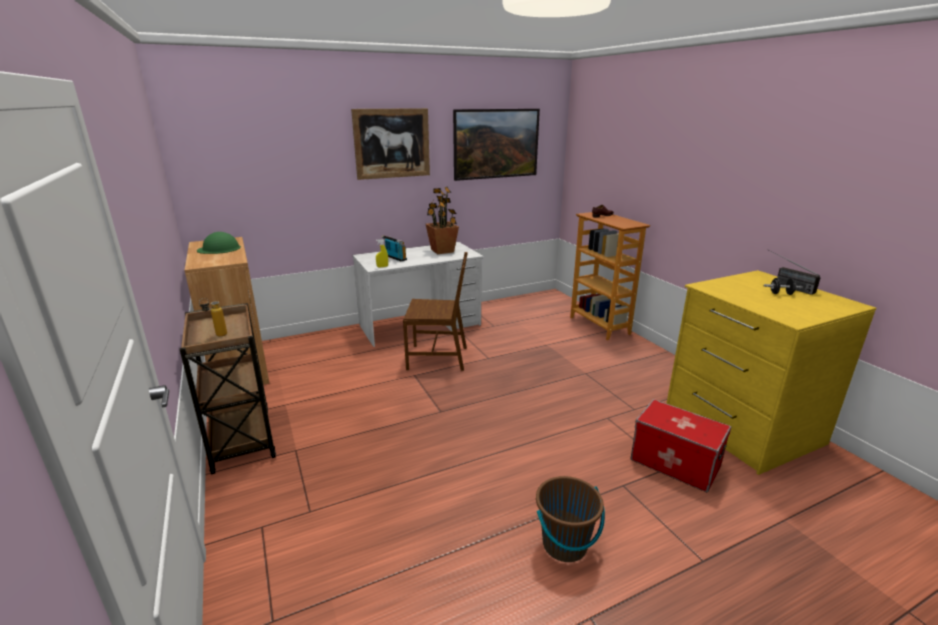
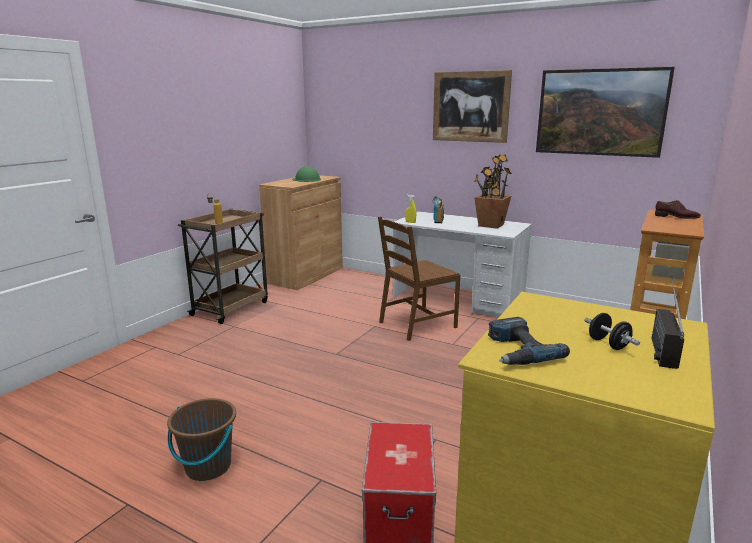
camera: 55 degrees right, 5 degrees down
(438, 358) = (416, 324): brown chair -> brown chair turned 90 degrees clockwise
(784, 312) = (516, 350): none -> power drill

